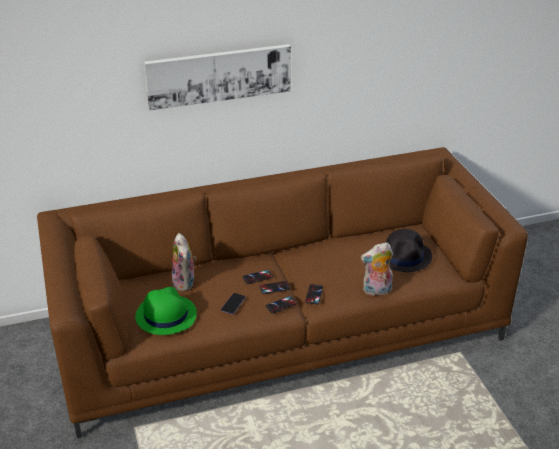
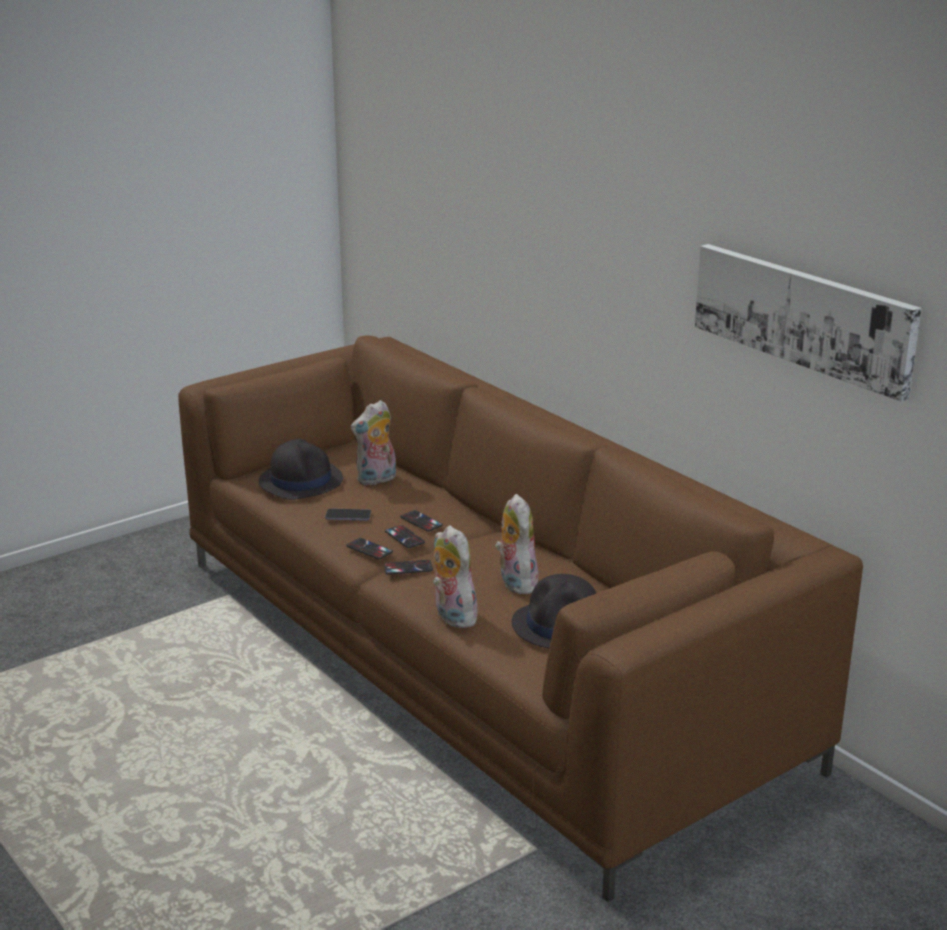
camera: 70 degrees right, 10 degrees down
(165, 315) = (301, 481): green hat -> black hat
(218, 75) = (564, 237): picture -> picture (803, 317)
(351, 260) = (515, 582): none -> plush toy

